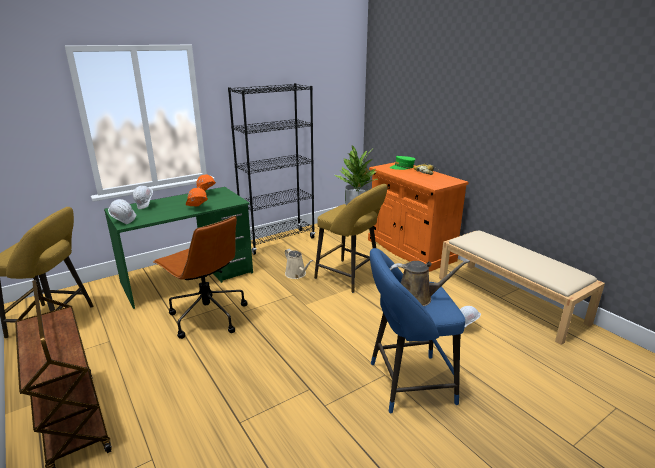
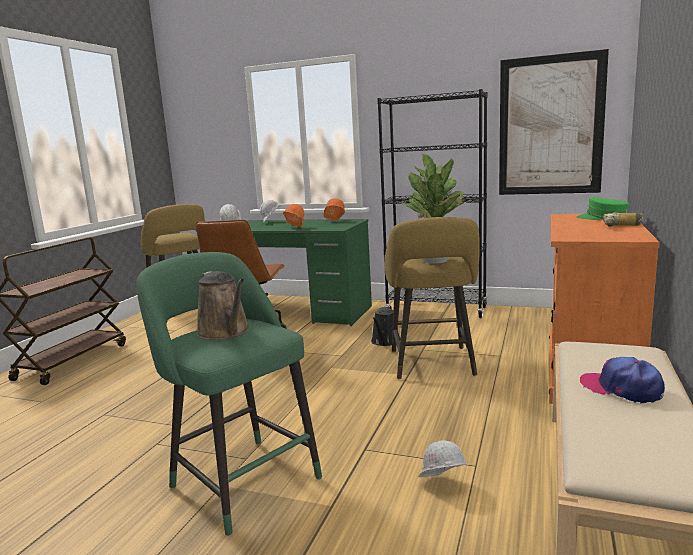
camera: 55 degrees right, 10 degrees down
(297, 274) = (385, 341): beige watering can -> black watering can
(328, 106) = (550, 126): none -> picture
(406, 384) = (240, 479): blue stool -> green stool
(512, 252) = (621, 388): none -> cap

